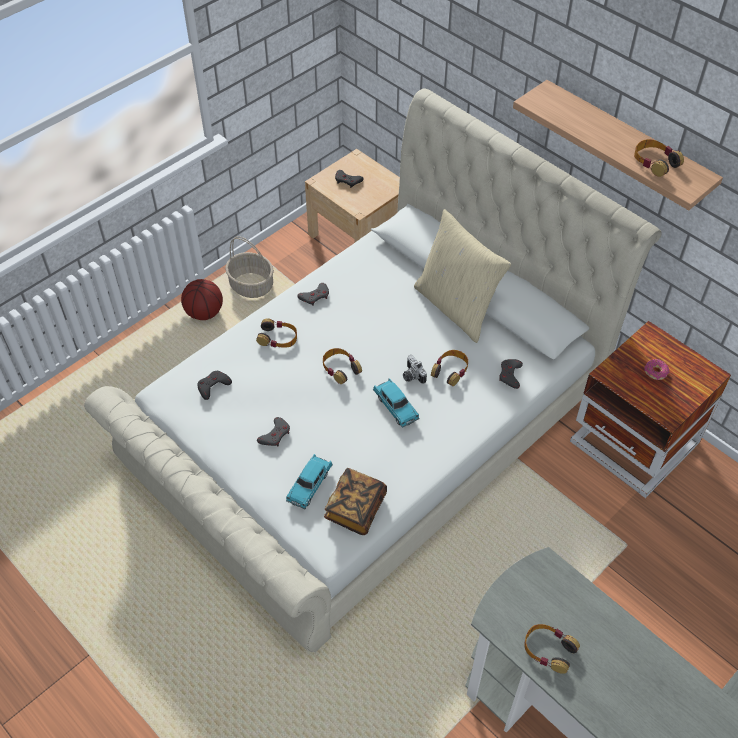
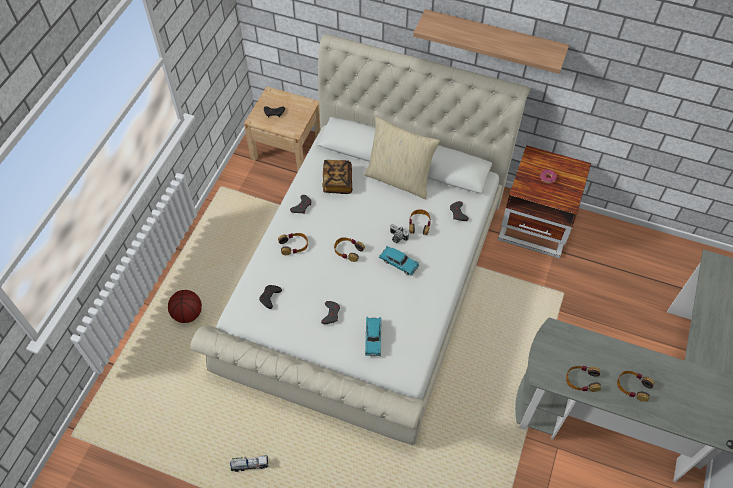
camera: 25 degrees left, 5 degrees up
(102, 587) = (250, 465): none -> toy truck
(205, 313) = (209, 243): basketball -> basketball (188, 313)
(252, 285) = (231, 211): basket -> none
(355, 508) = (410, 341): book -> book (337, 182)
(655, 162) = (524, 47): headphones -> headphones (633, 387)

